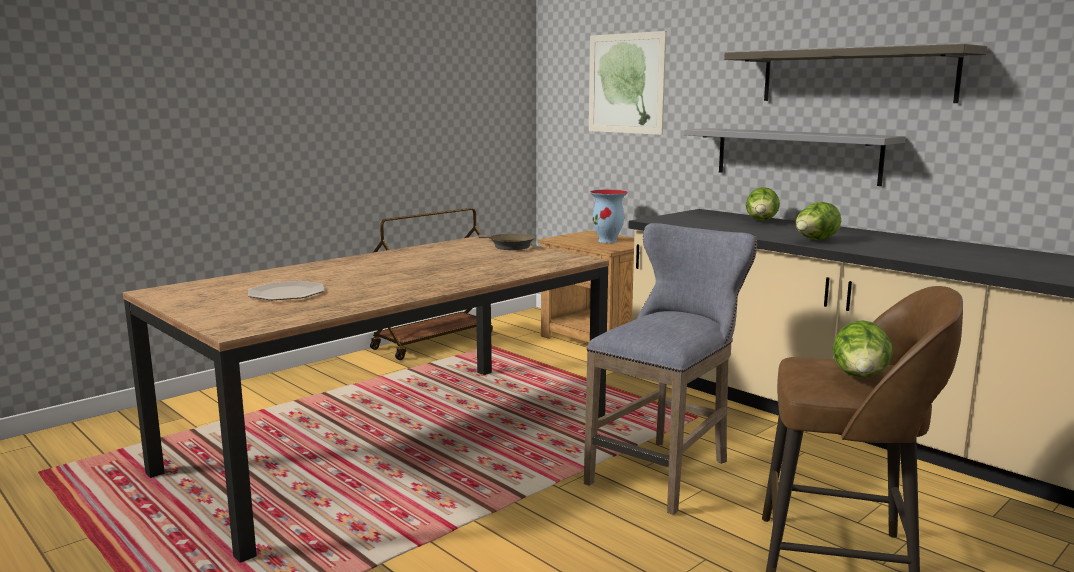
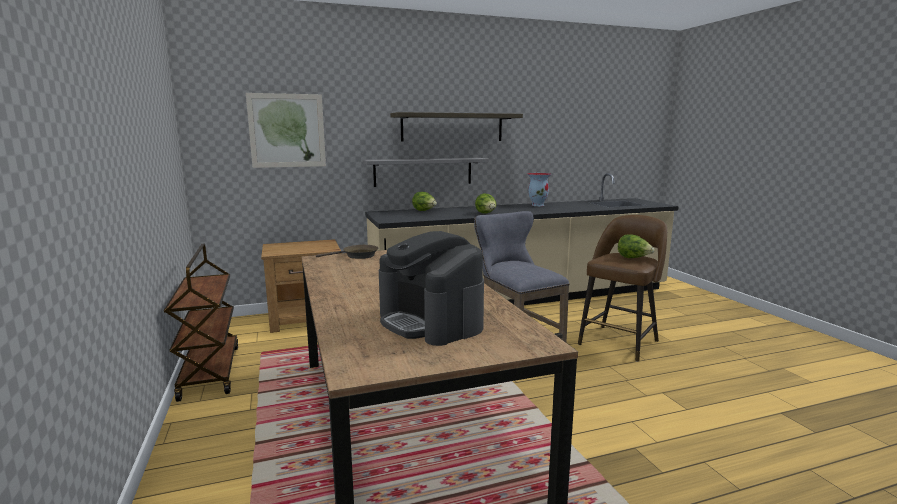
camera: 65 degrees left, 0 degrees up
(286, 293) = (431, 322): plate -> coffee machine
(608, 241) = (307, 246): vase -> vase (538, 205)

